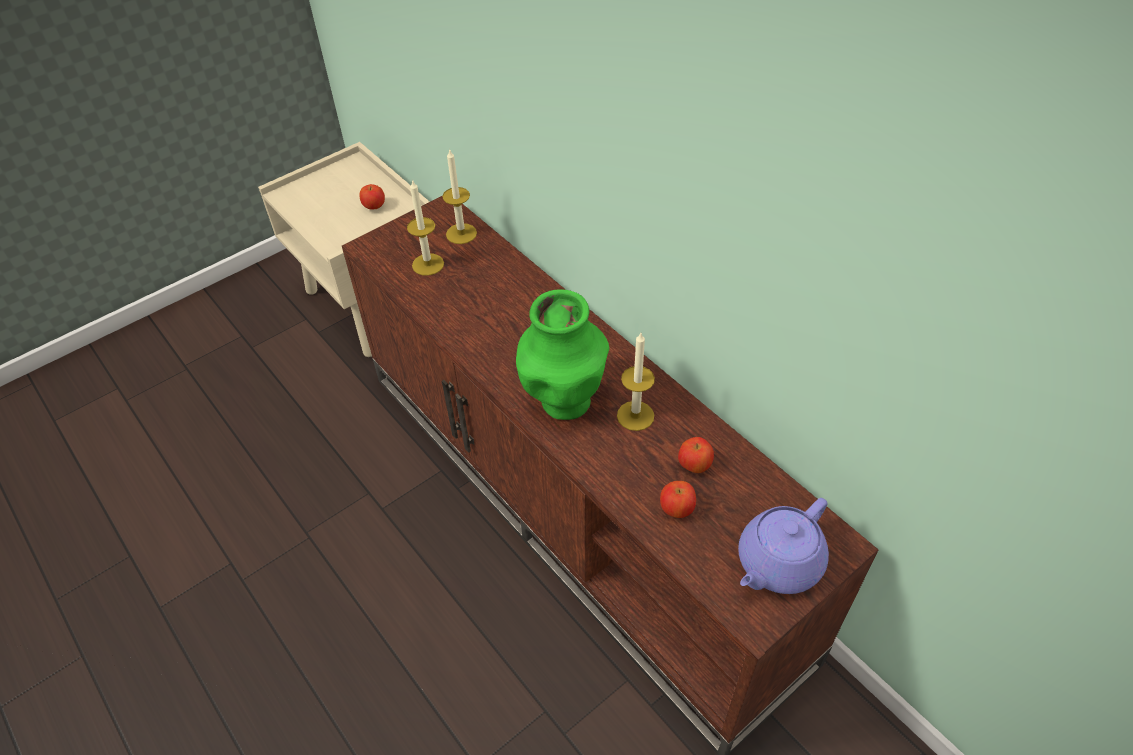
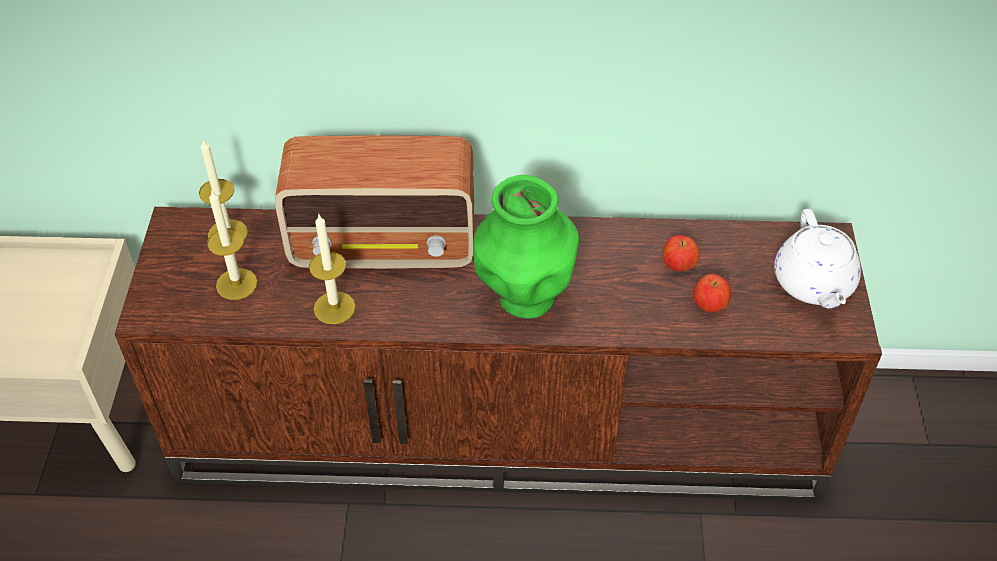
camera: 50 degrees left, 0 degrees up
(374, 207) = (48, 287): apple -> none
(531, 304) = (385, 246): none -> radio
(635, 415) = (591, 265): candle -> candle (334, 308)
(777, 563) = (813, 284): purple teapot -> white teapot

